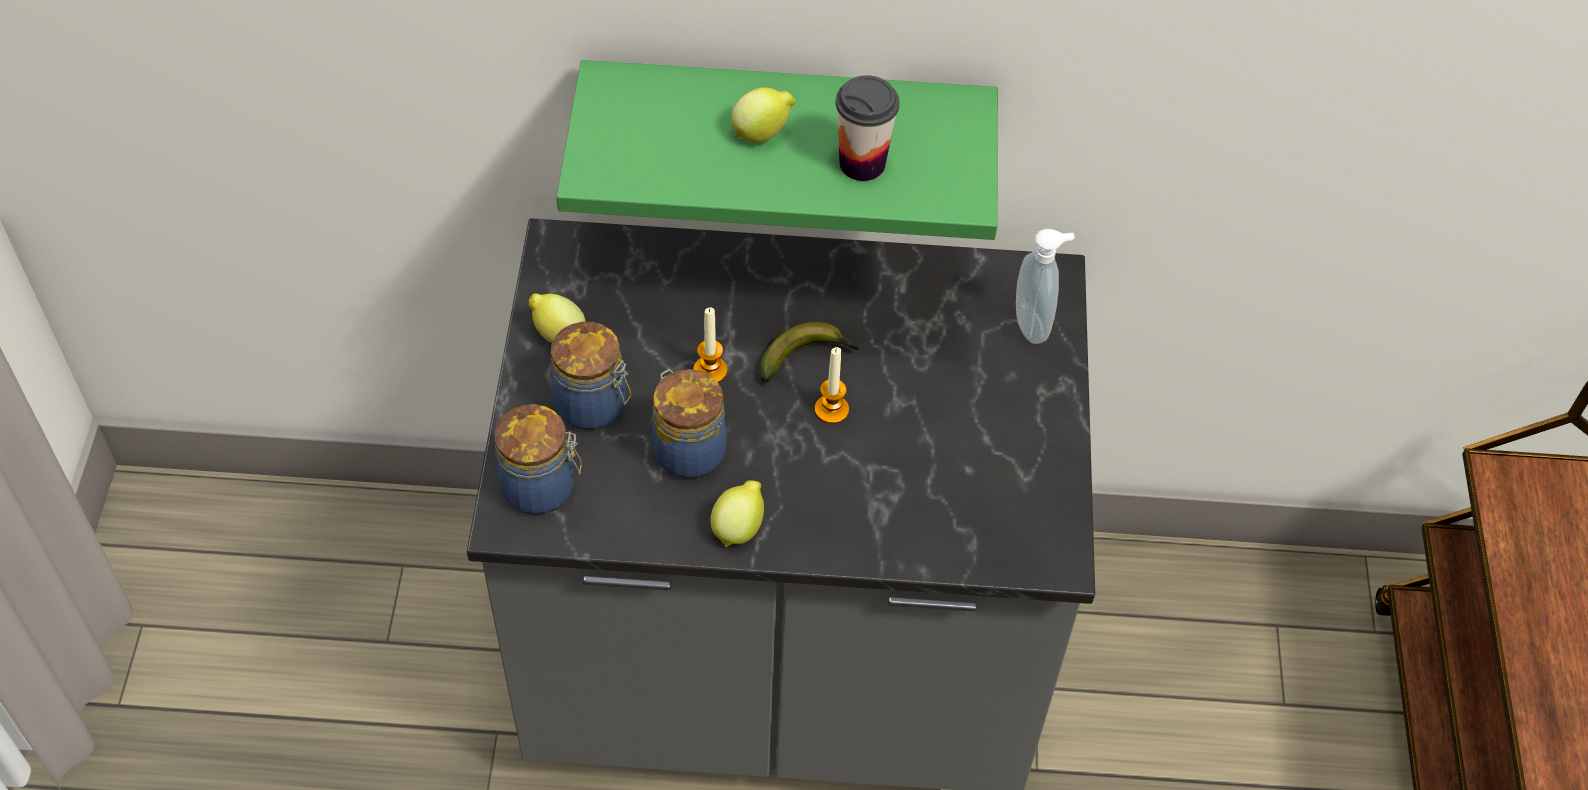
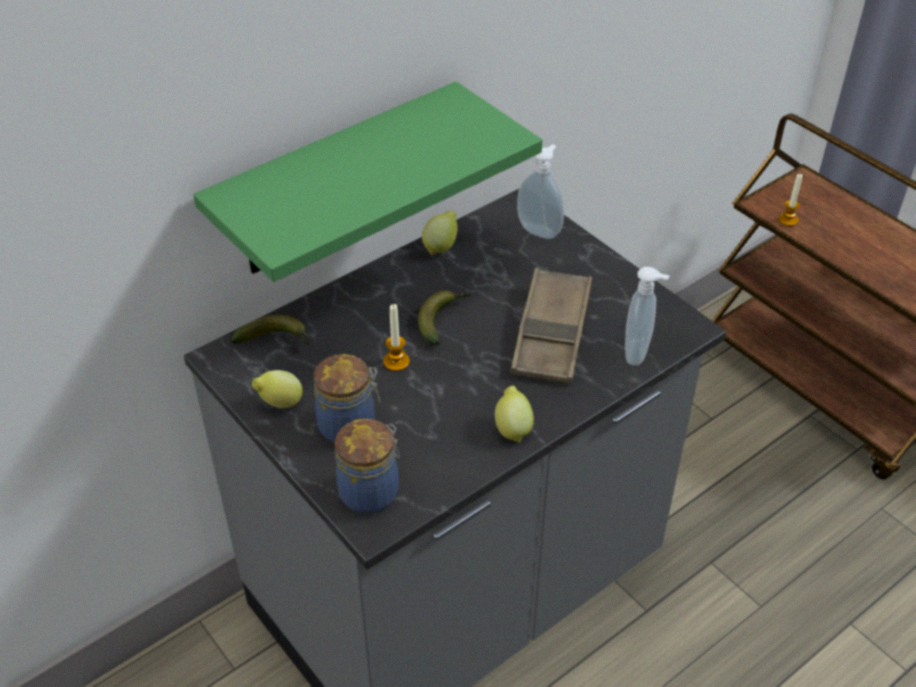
camera: 40 degrees left, 10 degrees down
(626, 263) = (276, 340): none -> banana
(687, 450) = (434, 410): jar -> none
(762, 133) = (357, 168): lemon -> lemon (441, 246)
(831, 409) = (488, 336): candle -> candle (788, 220)
(862, 163) = (433, 151): cup -> none
(899, 455) = (551, 333): none -> brown tray
(963, 546) = (638, 353): none -> soap dispenser

